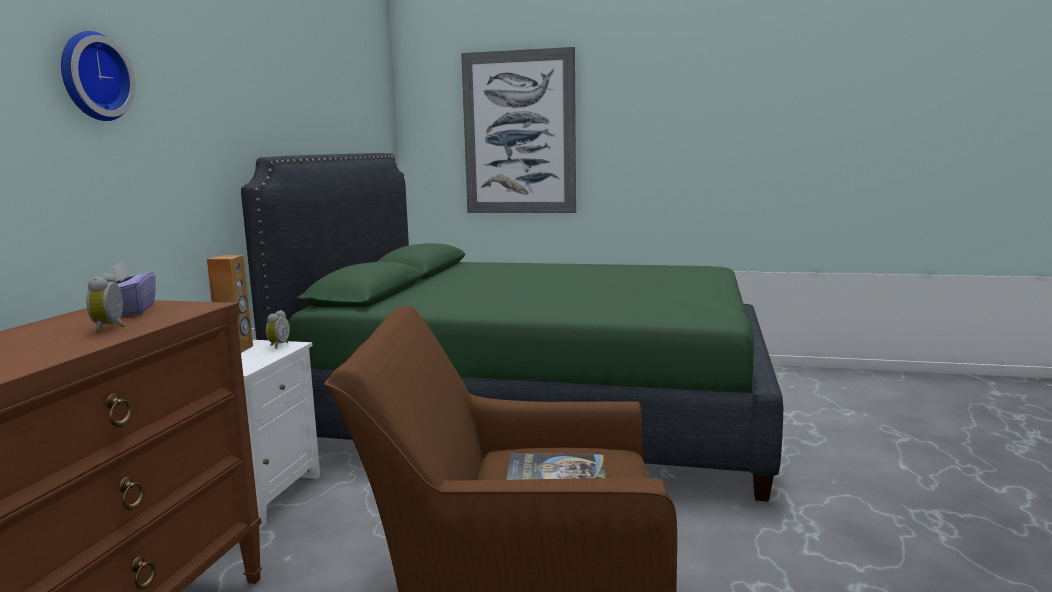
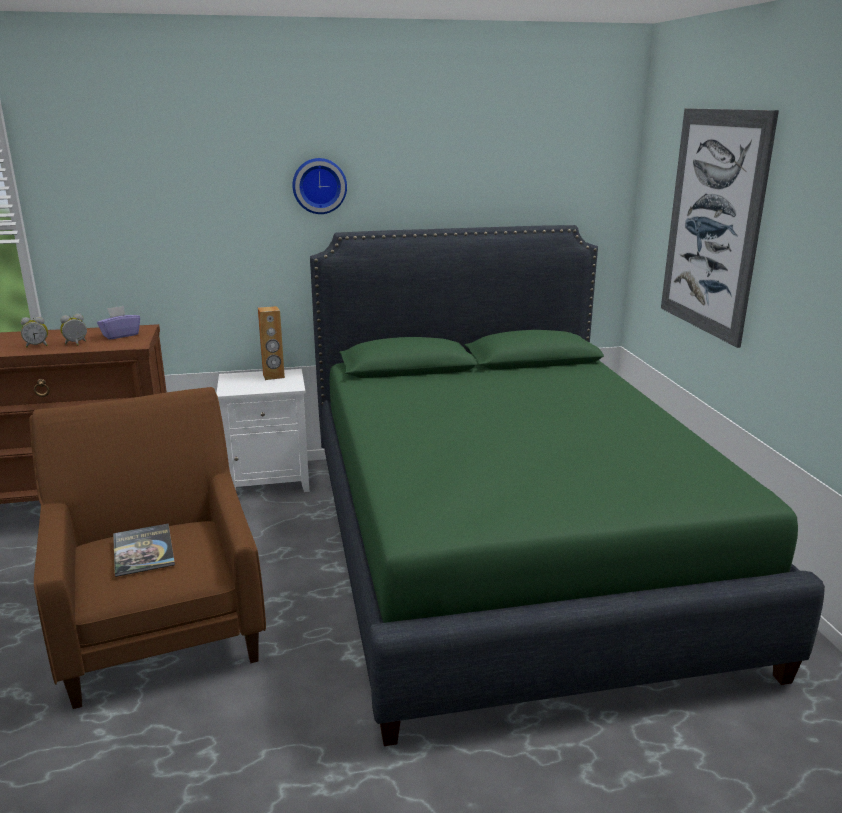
camera: 65 degrees right, 10 degrees up
(92, 77) = (183, 179): wall clock -> wall clock (319, 185)
(277, 345) = (289, 384): alarm clock -> alarm clock (37, 345)

